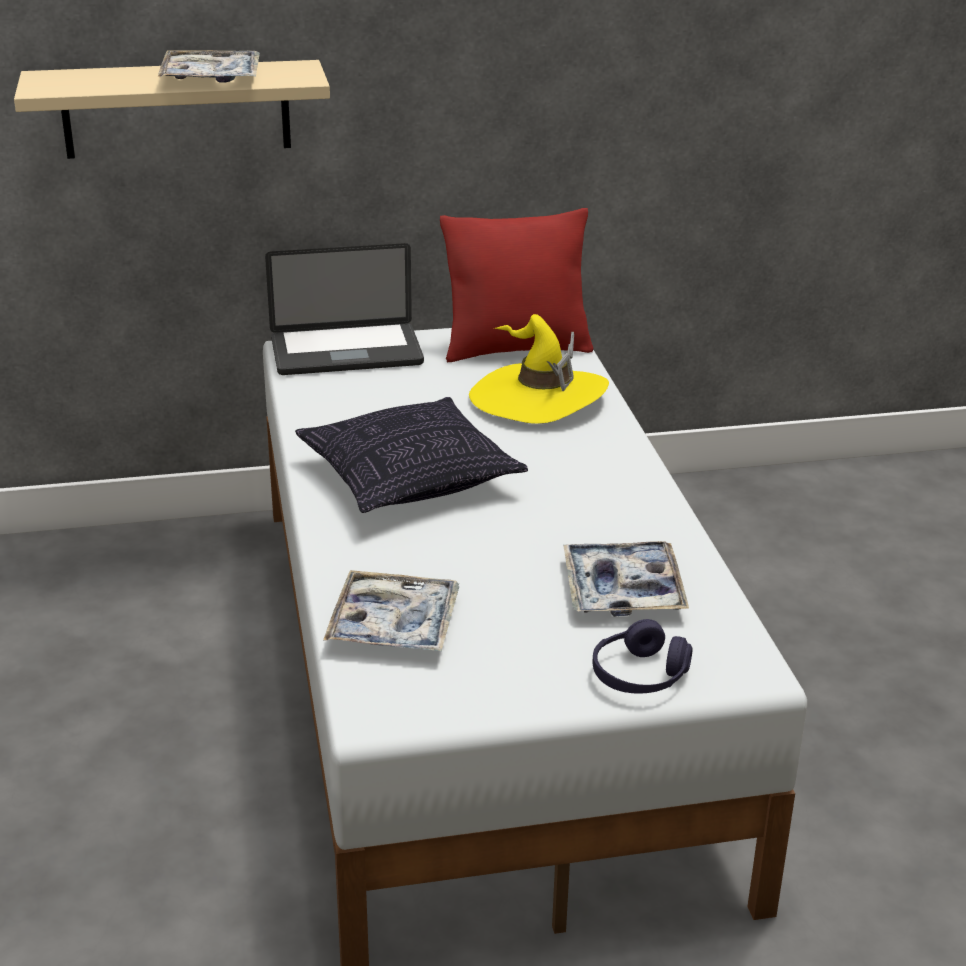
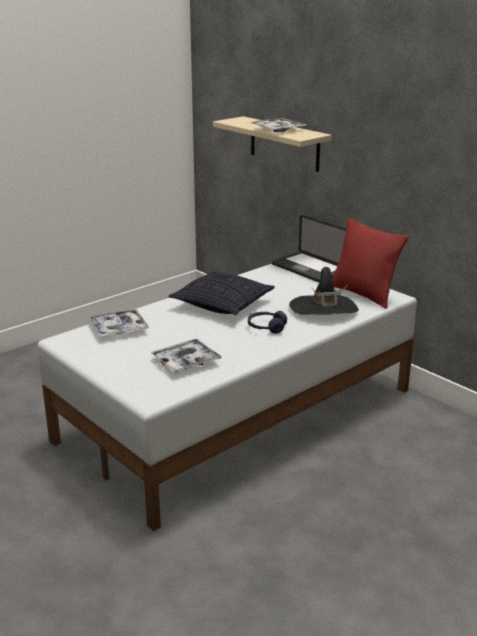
camera: 60 degrees right, 5 degrees down
(538, 398) = (323, 309): yellow hat -> black hat
(639, 675) = (127, 378): purple headphones -> purple headphones (266, 327)

